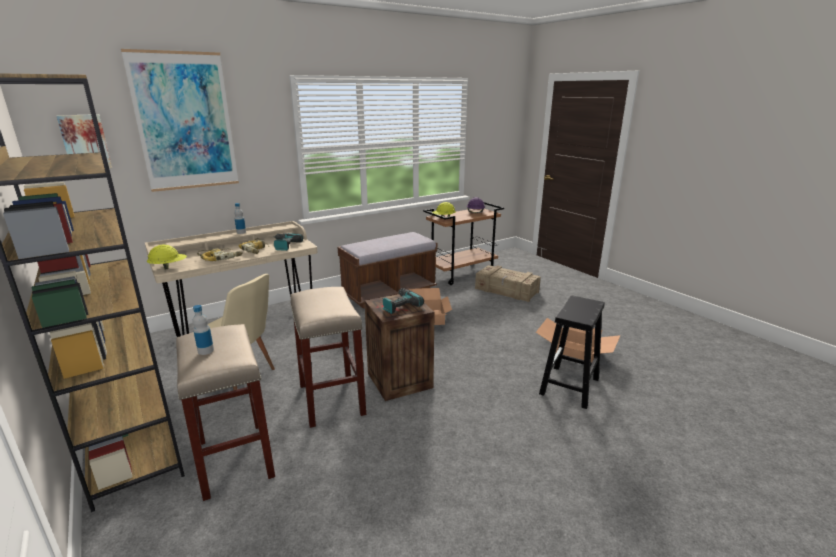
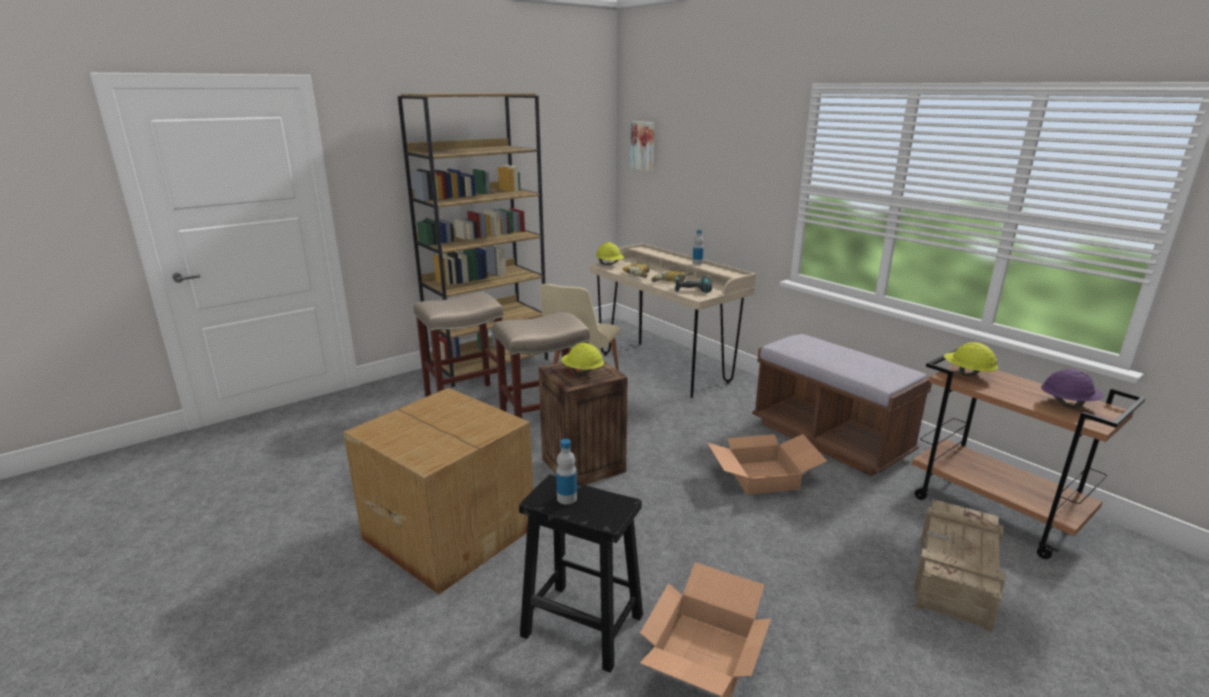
camera: 85 degrees right, 0 degrees up
(185, 122) = (705, 135): picture -> none
(205, 350) = (453, 300): bottle -> bottle (567, 498)
(399, 305) = (582, 372): power drill -> yellow hard hat
(488, 449) = (449, 531): none -> cardboard box

